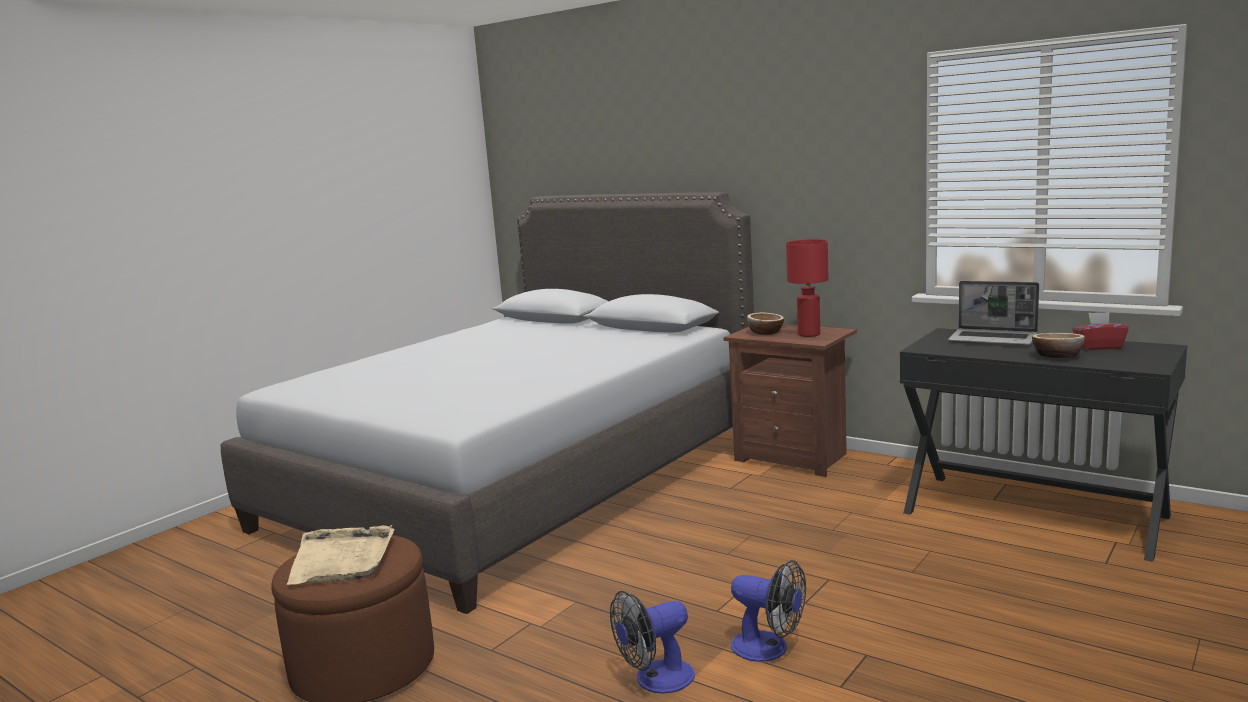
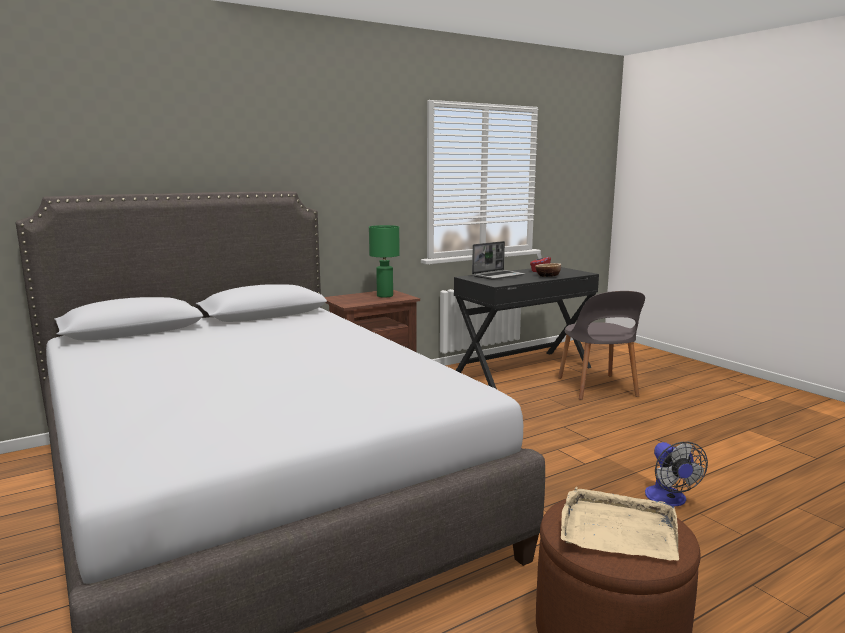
camera: 70 degrees left, 0 degrees up
(765, 332) = (356, 300): bowl -> none
(769, 649) = (641, 460): fan -> none
(809, 335) = (385, 296): red table lamp -> green table lamp
(1042, 581) = (597, 388): none -> grey chair

